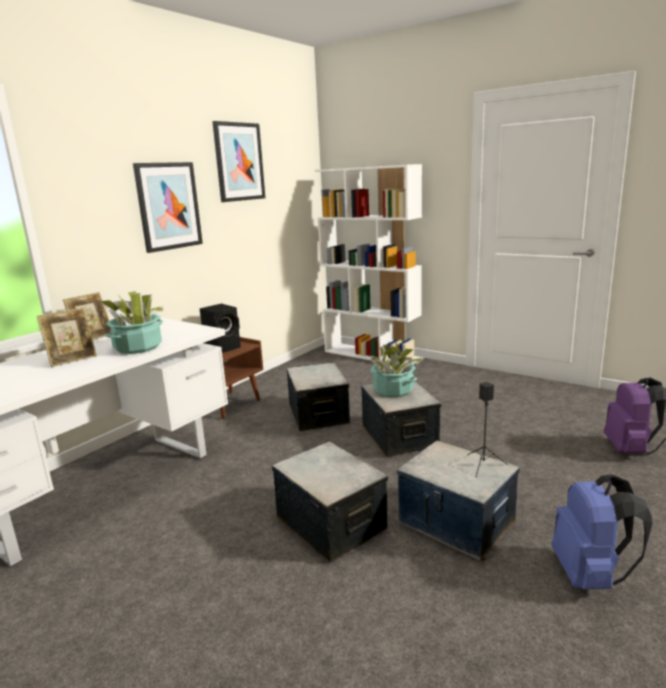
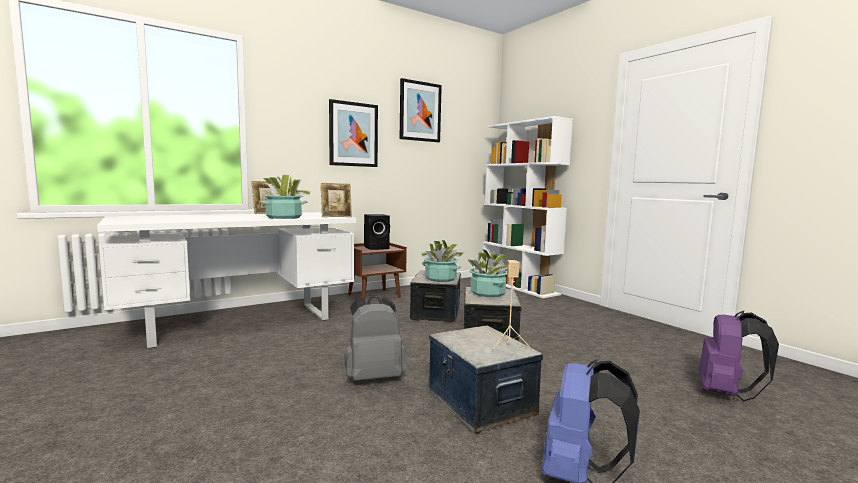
camera: 20 degrees right, 10 degrees down
(72, 360) = (236, 217): picture frame -> picture frame (336, 216)
(323, 378) = (440, 279): none -> potted plant
(331, 523) = (374, 377): storage box -> grey backpack
(484, 464) = (509, 345): black speaker -> beige speaker

